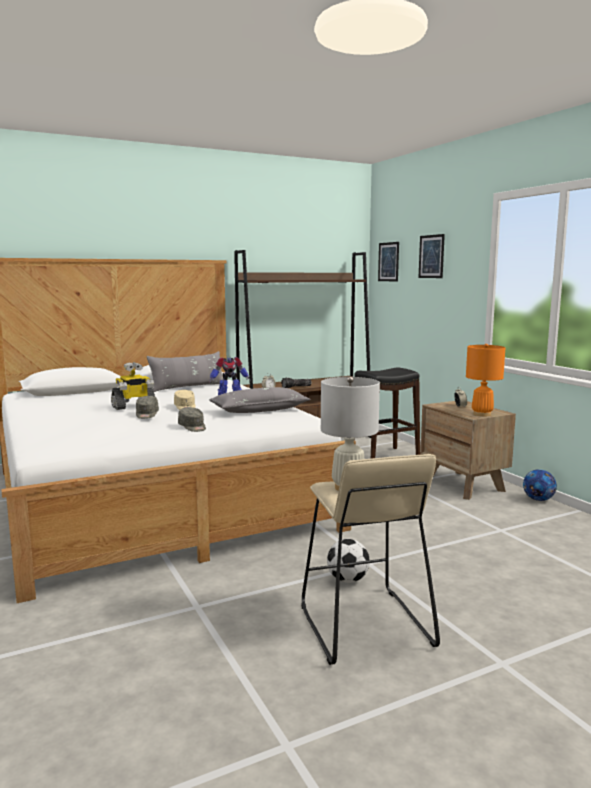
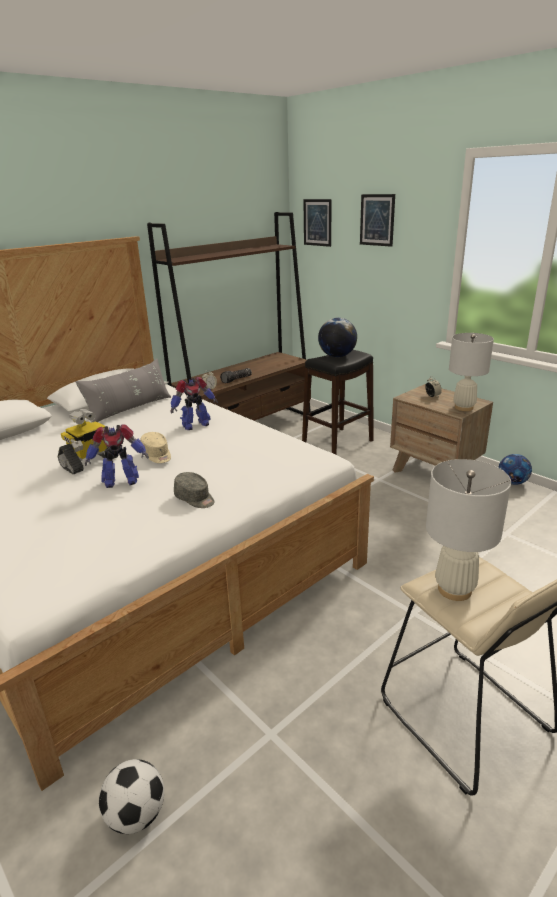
camera: 15 degrees left, 15 degrees up
(146, 414) = (120, 481): grey cap -> toy robot
(260, 410) = (248, 446): grey pillow -> none
(347, 580) = (407, 645): football -> football (136, 814)
(384, 370) = (337, 356): none -> globe
(482, 414) = (464, 407): orange table lamp -> white table lamp

